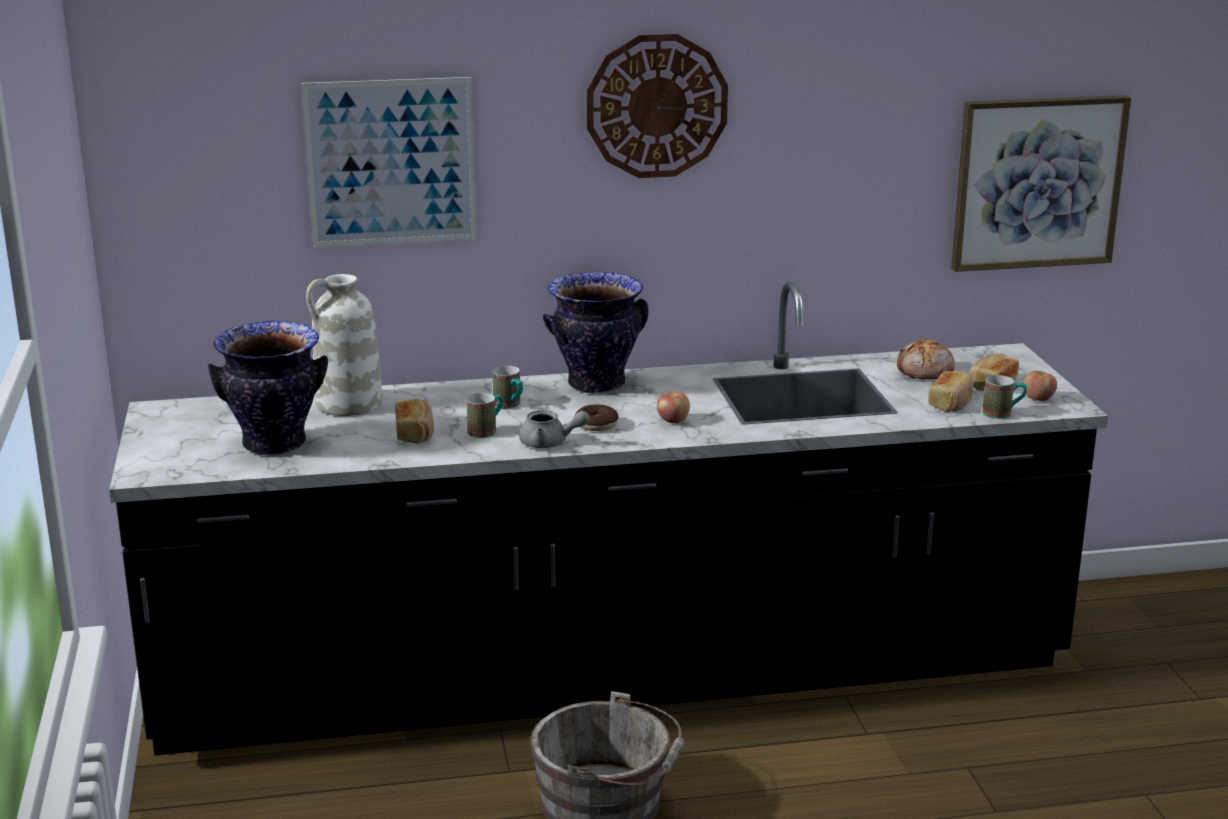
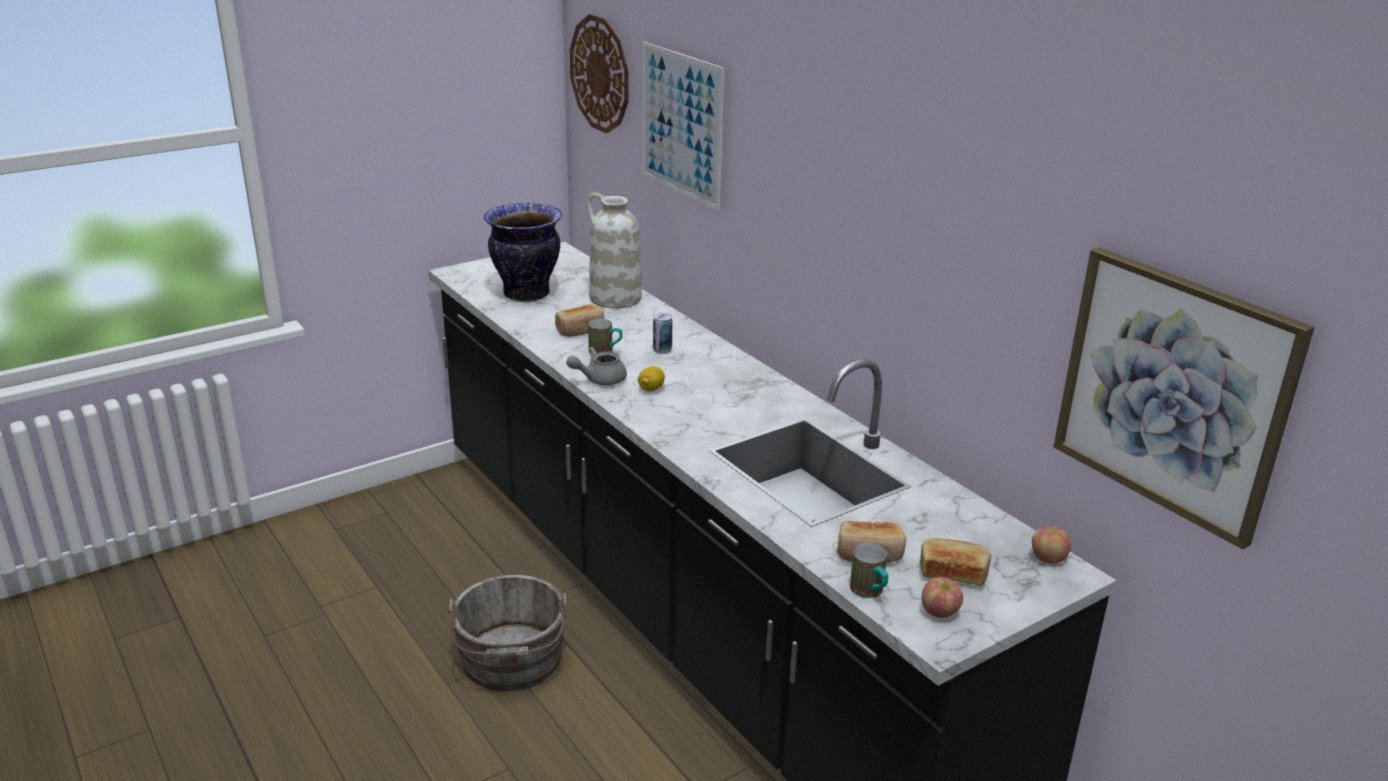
camera: 65 degrees right, 5 degrees up
(510, 405) = (662, 350): mug -> can
(550, 443) = (599, 379): grey teapot -> grey teapot turned 75 degrees clockwise
(596, 384) = (738, 372): vase -> none
(596, 425) = (651, 389): donut -> lemon
(656, 106) = (832, 140): wall clock -> wall clock (600, 74)
(673, 421) = (688, 418): apple -> apple (1048, 558)
(926, 371) = (946, 526): bread -> none

